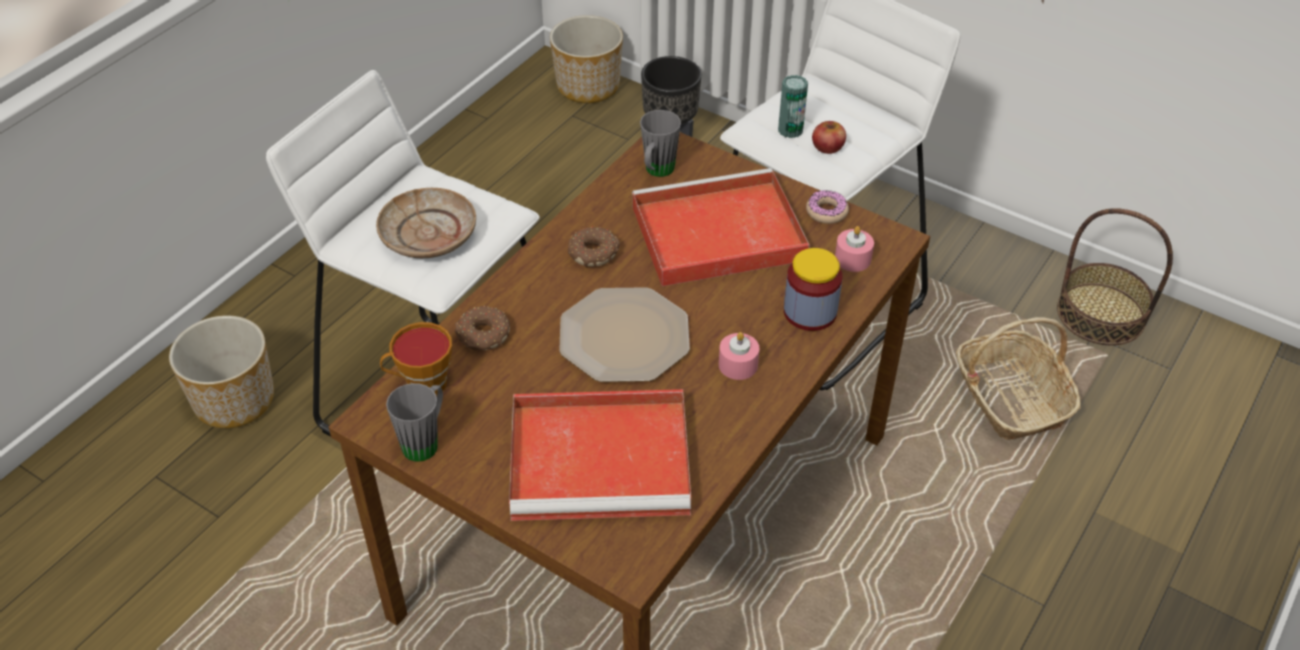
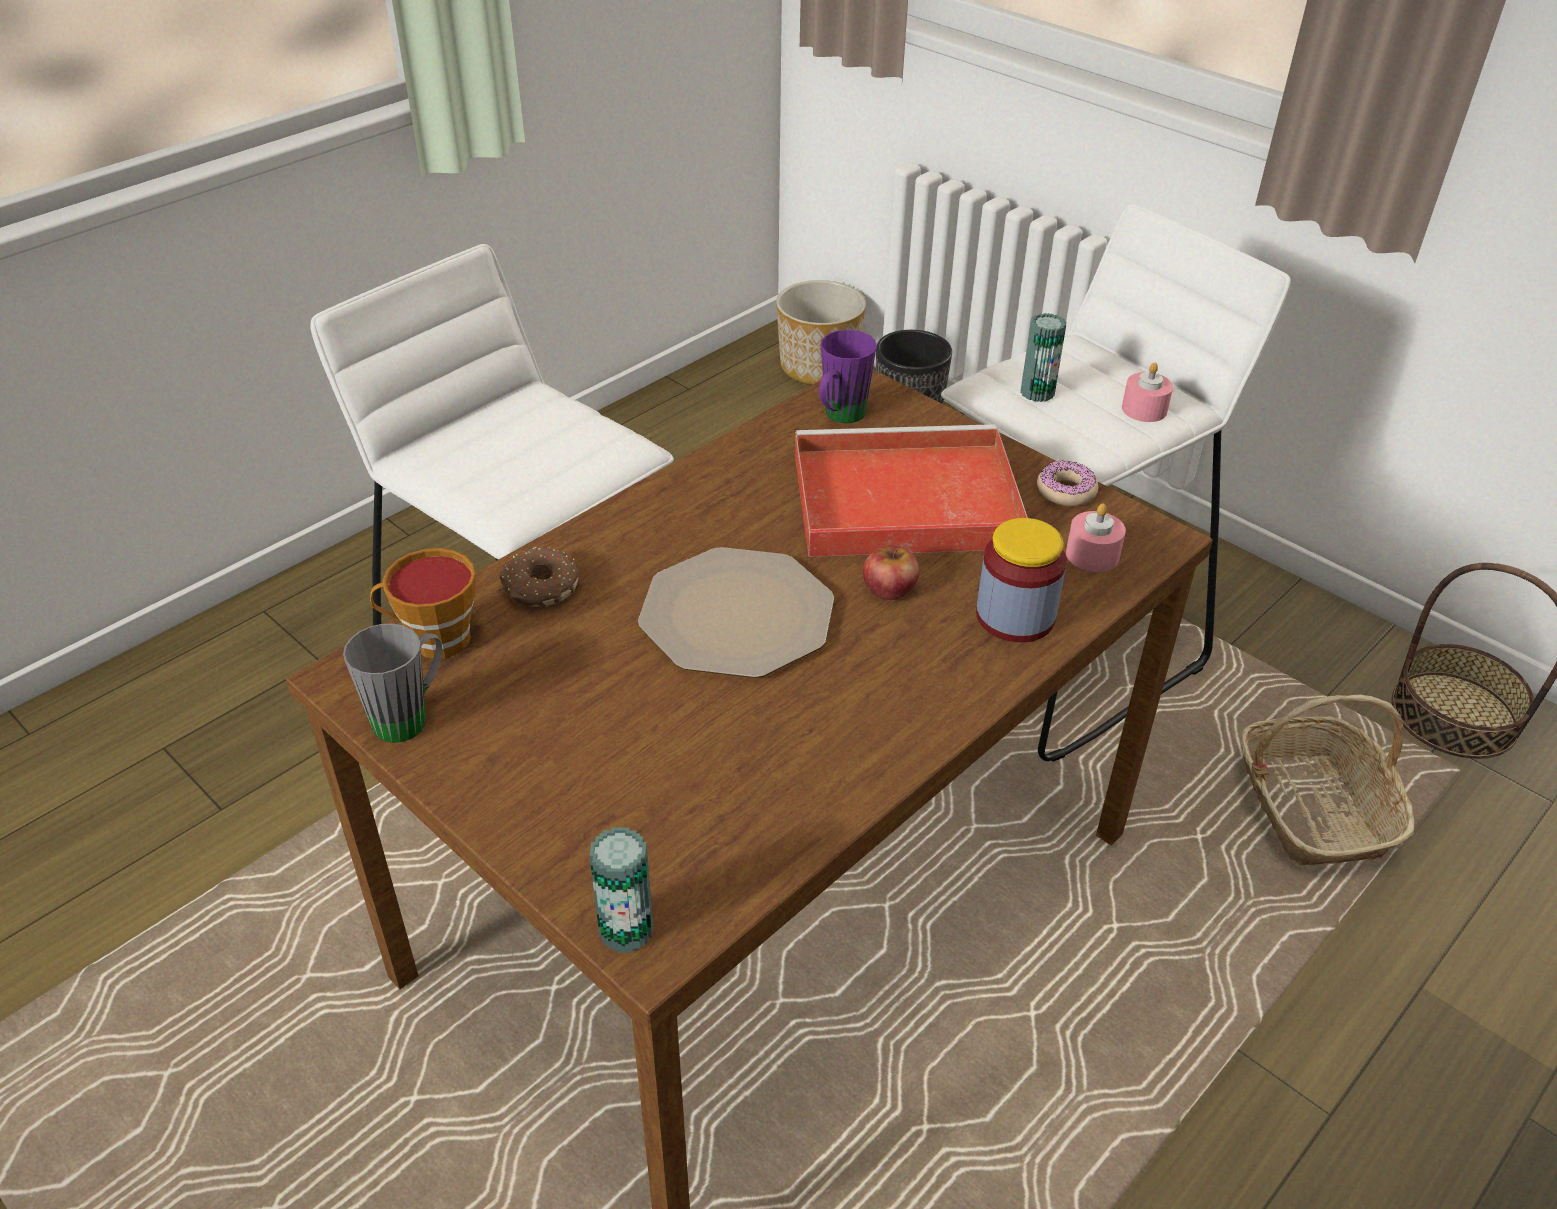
camera: 10 degrees right, 5 degrees down
(234, 400) = (289, 669): planter -> none
(428, 235) = (517, 460): beige plate -> none
(594, 252) = (726, 503): donut -> none
(604, 459) = (658, 778): red tray -> none
(612, 560) = (626, 930): none -> can
(656, 172) = (839, 418): grey mug -> purple mug
(738, 365) = (892, 674): pink candle -> pink candle (1144, 409)
(827, 146) = (1085, 417): apple -> apple (889, 588)

